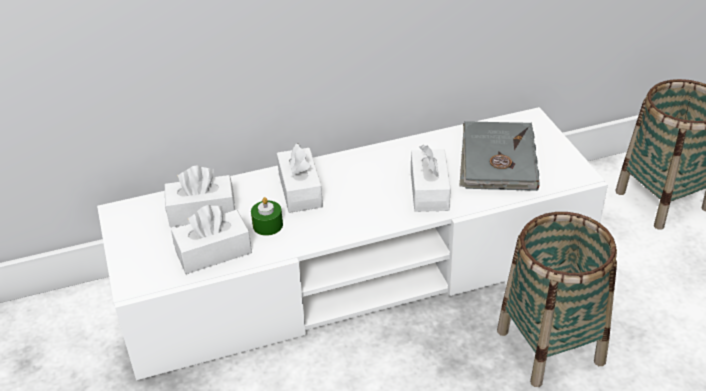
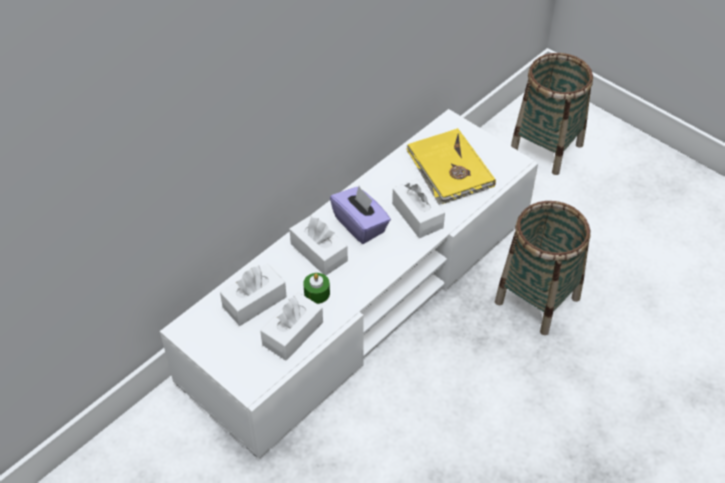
camera: 30 degrees left, 10 degrees up
(362, 180) = (360, 225): none -> purple tissue box
(497, 160) = (449, 170): grey book -> yellow book

